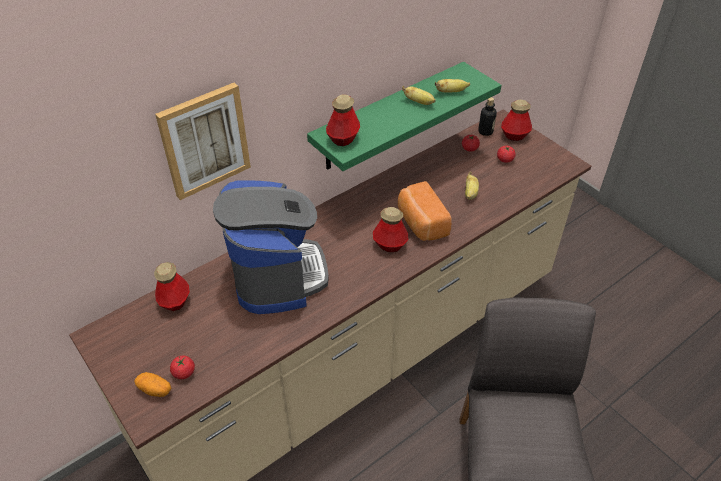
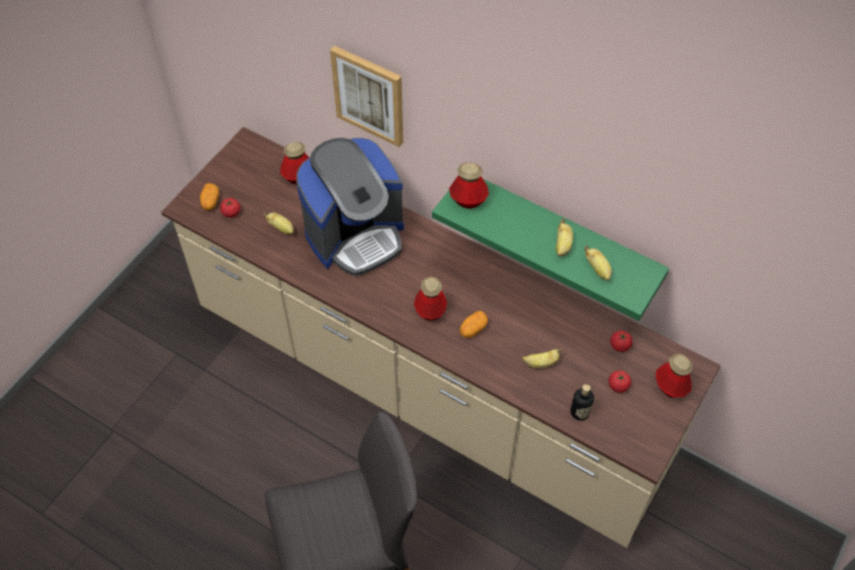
camera: 70 degrees right, 10 degrees up
(233, 332) = (281, 228): none -> banana
(421, 223) = (473, 329): bread -> potato
(485, 131) = (662, 355): bottle -> bottle (580, 412)

